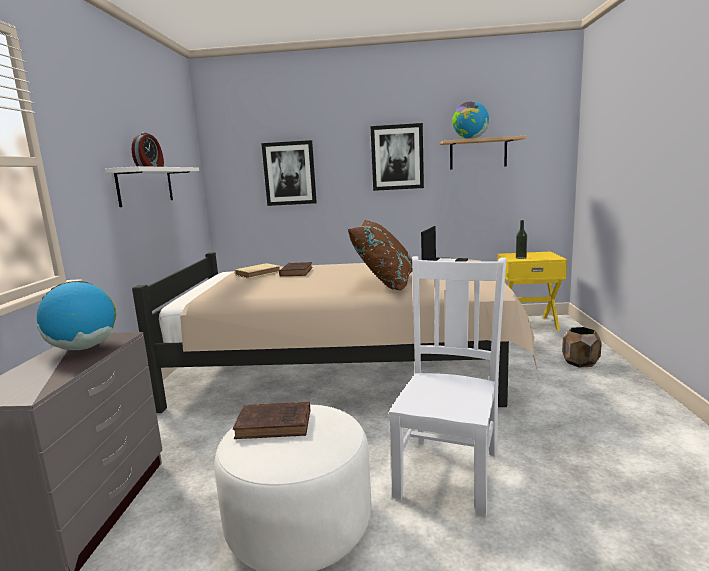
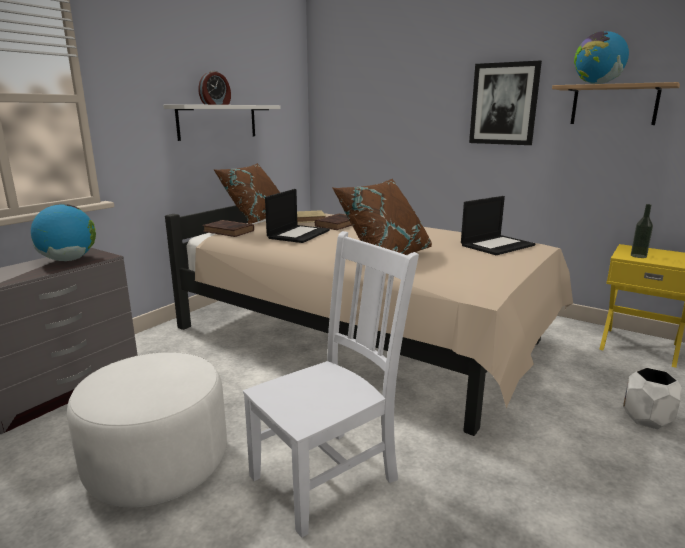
camera: 30 degrees right, 5 degrees up
(203, 282) = (256, 219): none -> brown pillow
(276, 424) = (145, 367): brown book -> brown book (230, 231)
(279, 284) = (298, 234): none -> laptop
(289, 173) = (385, 116): picture -> none
(580, 363) = (646, 419): brown planter -> white planter

